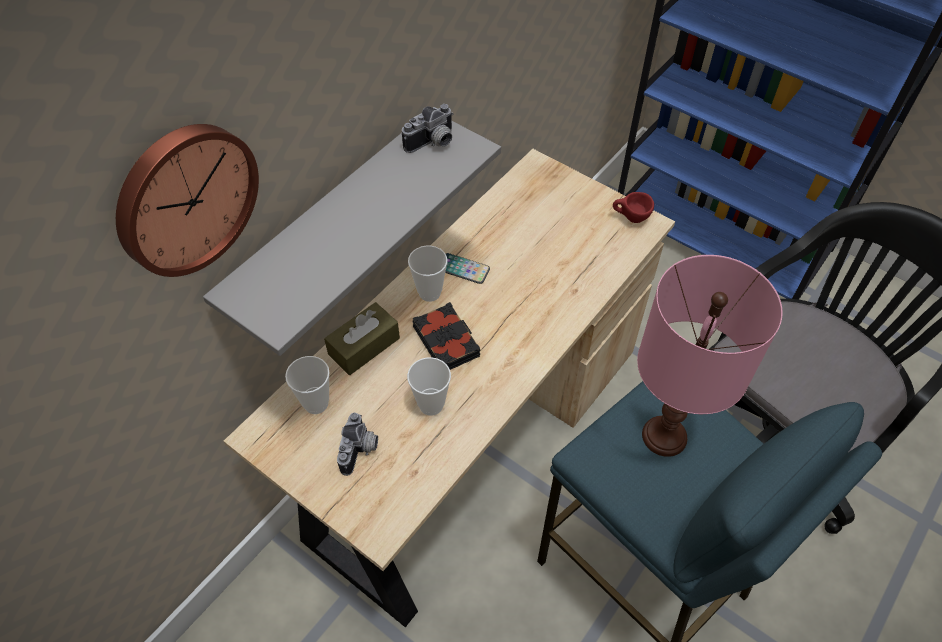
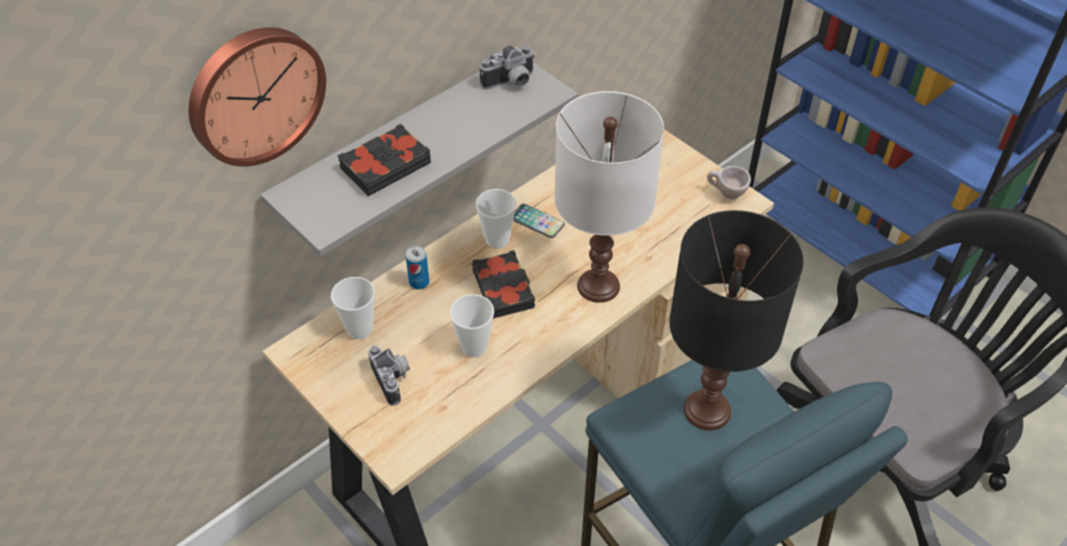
camera: 10 degrees right, 5 degrees down
(326, 247) = (384, 165): none -> black book
(360, 450) = (394, 379): camera -> camera turned 45 degrees counterclockwise
(364, 346) = (419, 282): brown tissue box -> can
(535, 325) = (599, 285): none -> white table lamp
(630, 218) = (725, 194): red cup -> beige cup
(663, 436) = (706, 410): pink table lamp -> black table lamp

